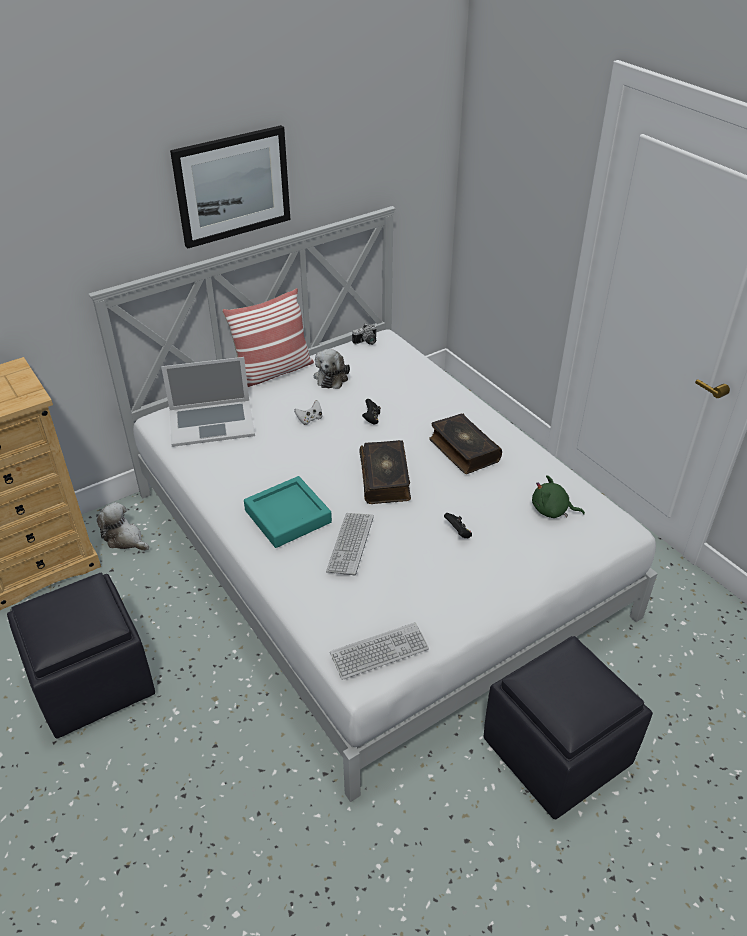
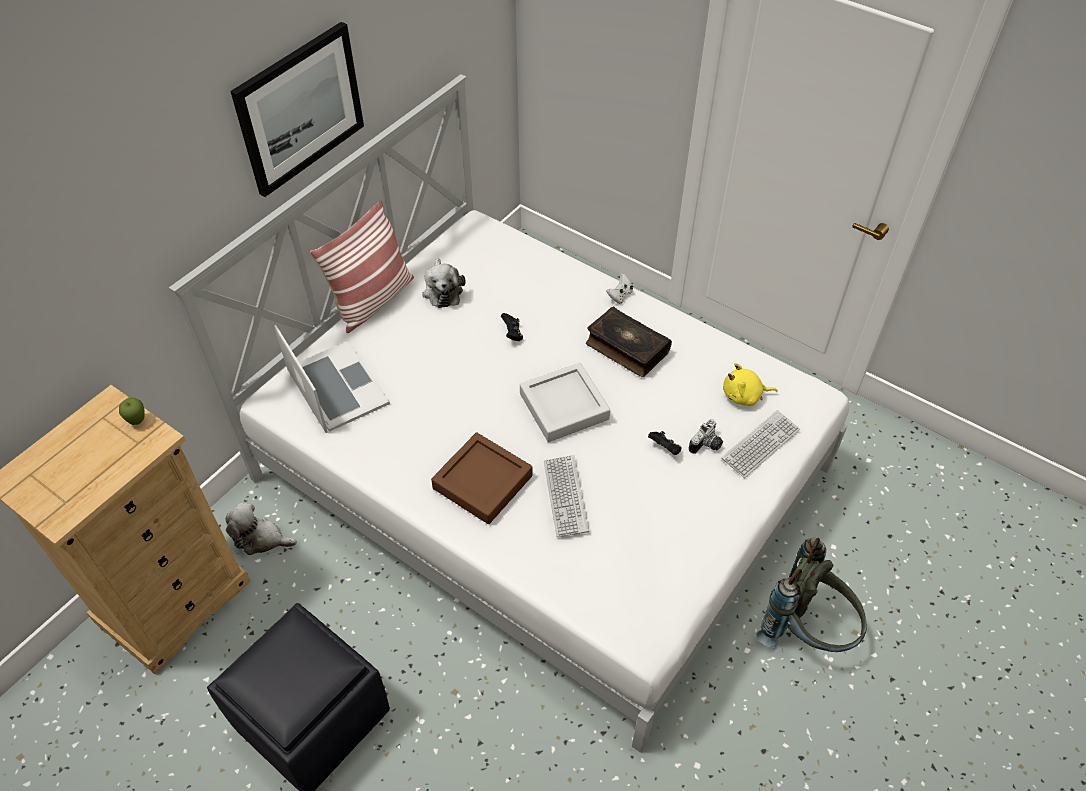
camera: 20 degrees left, 10 degrees up
(26, 383) = (138, 421): none -> apple
(211, 422) = (336, 387): laptop -> laptop turned 90 degrees counterclockwise
(288, 516) = (482, 482): turquoise tray -> brown tray
(310, 419) = (445, 353): white game controller -> white game controller (620, 296)
(367, 342) = (460, 235): camera -> camera (707, 445)
(379, 652) = (651, 609): keyboard -> keyboard (760, 444)
(385, 479) = (564, 406): book -> grey tray
(552, 510) = (744, 396): green plush toy -> yellow plush toy
(556, 750) = (807, 631): black ottoman -> grey backpack

